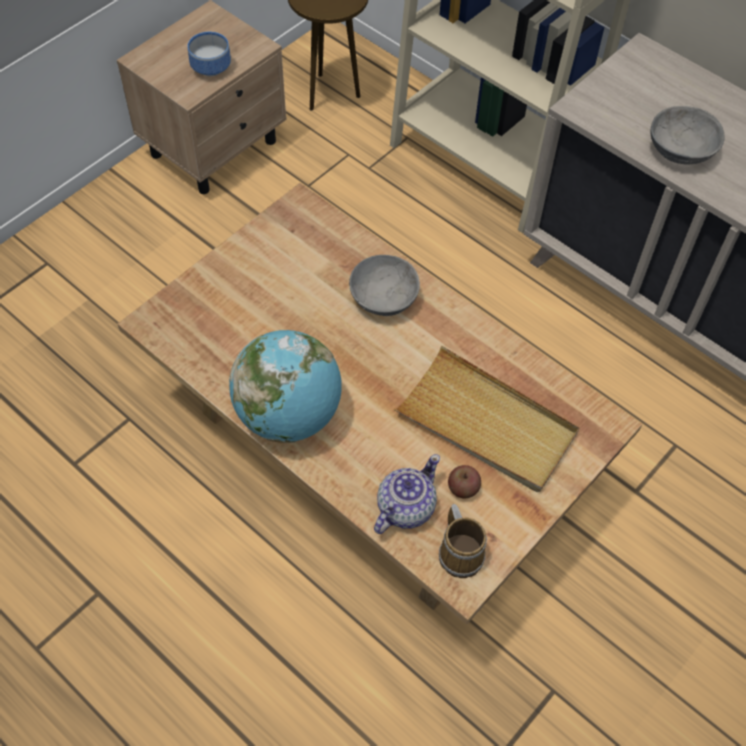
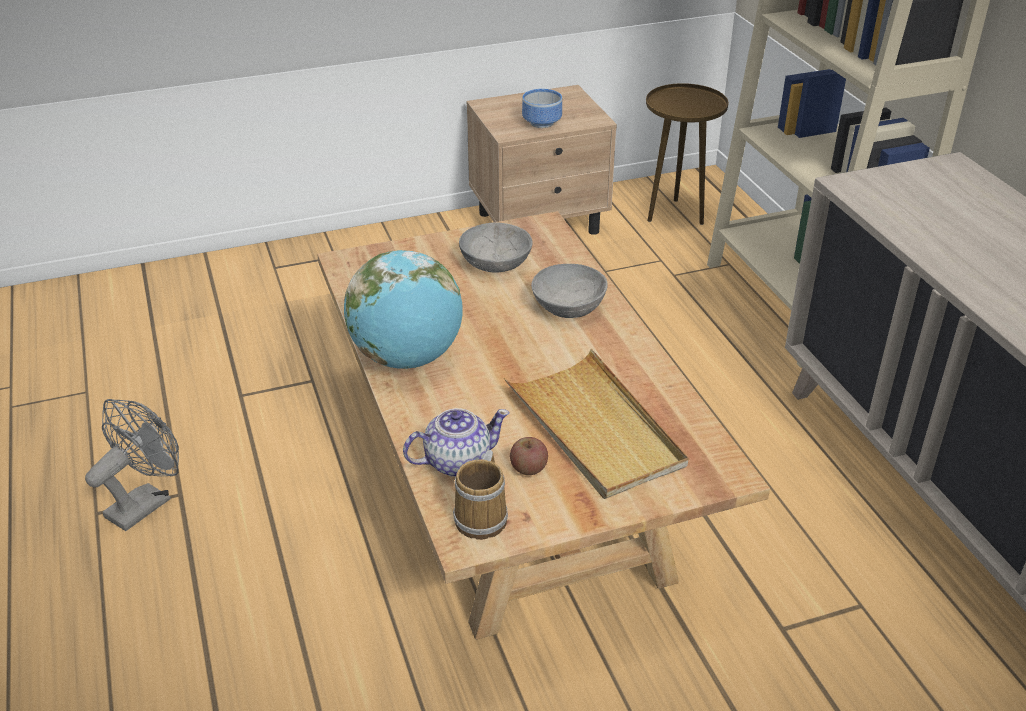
camera: 30 degrees right, 20 degrees down
(73, 616) = (145, 502): none -> grey fan
(680, 149) = (939, 238): grey bowl -> grey bowl (495, 263)

